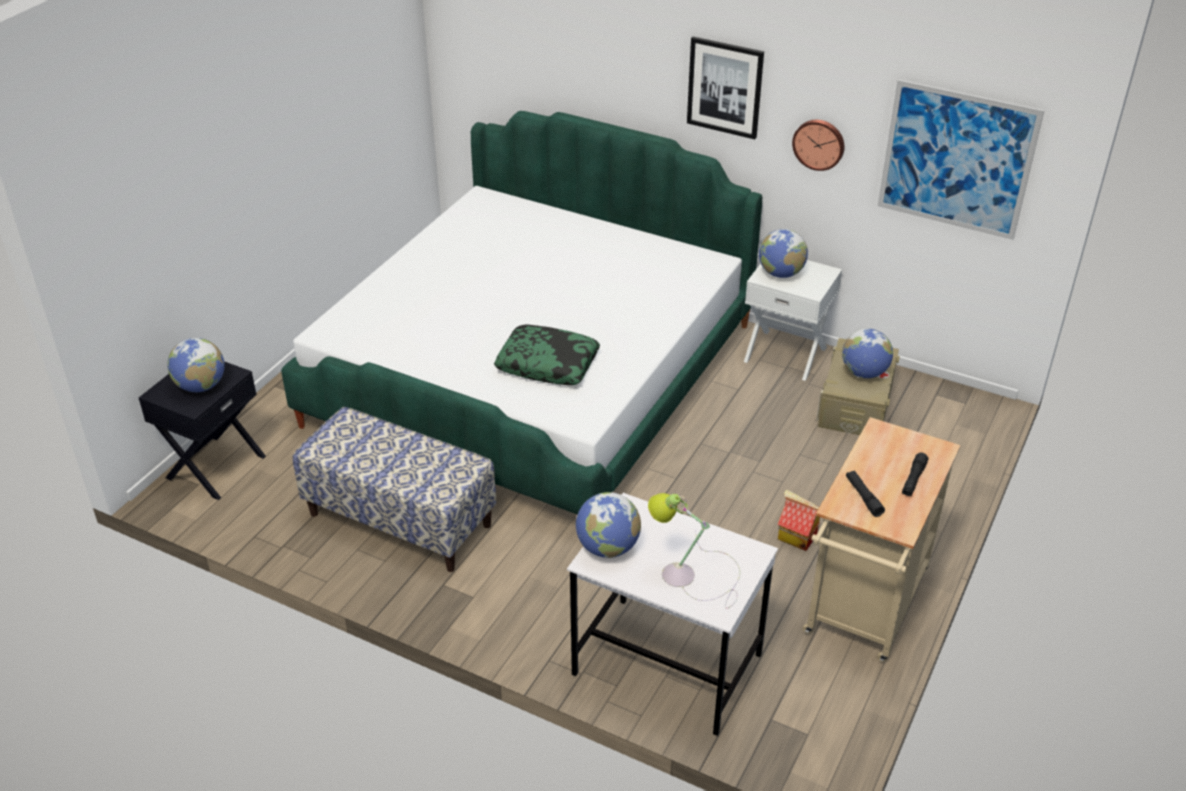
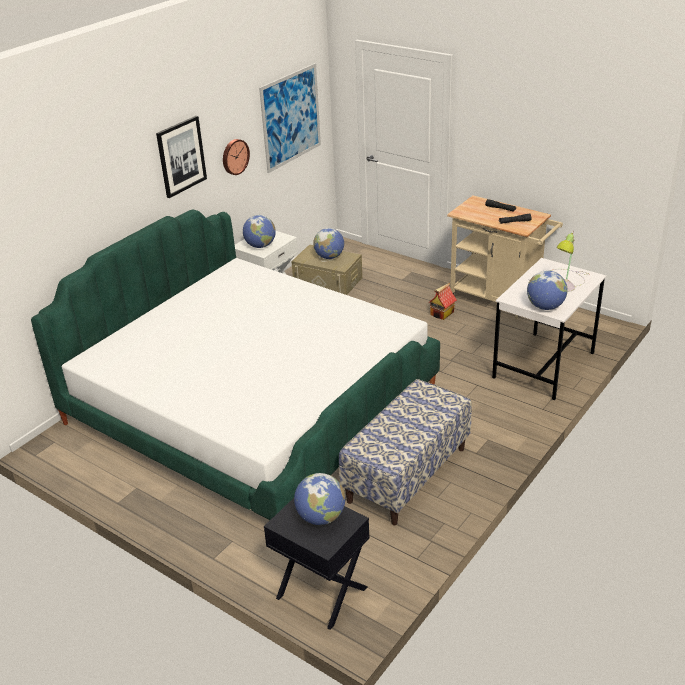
camera: 80 degrees left, 5 degrees down
(548, 364) = (336, 336): pillow -> none

